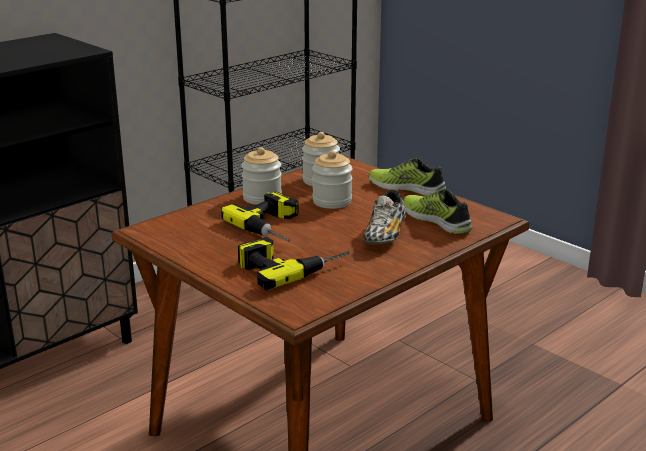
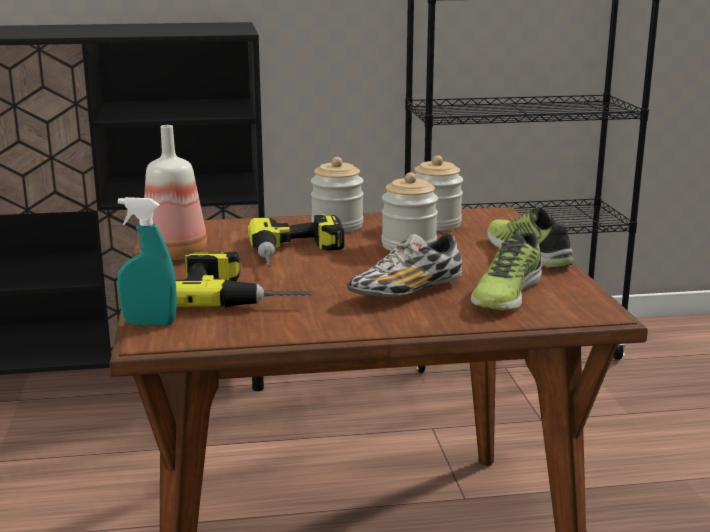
camera: 35 degrees right, 5 degrees down
(192, 249) = (174, 253): none -> bottle
(275, 303) = (149, 323): none -> turquoise spray bottle
(437, 220) = (505, 294): shoe -> shoe turned 150 degrees counterclockwise

